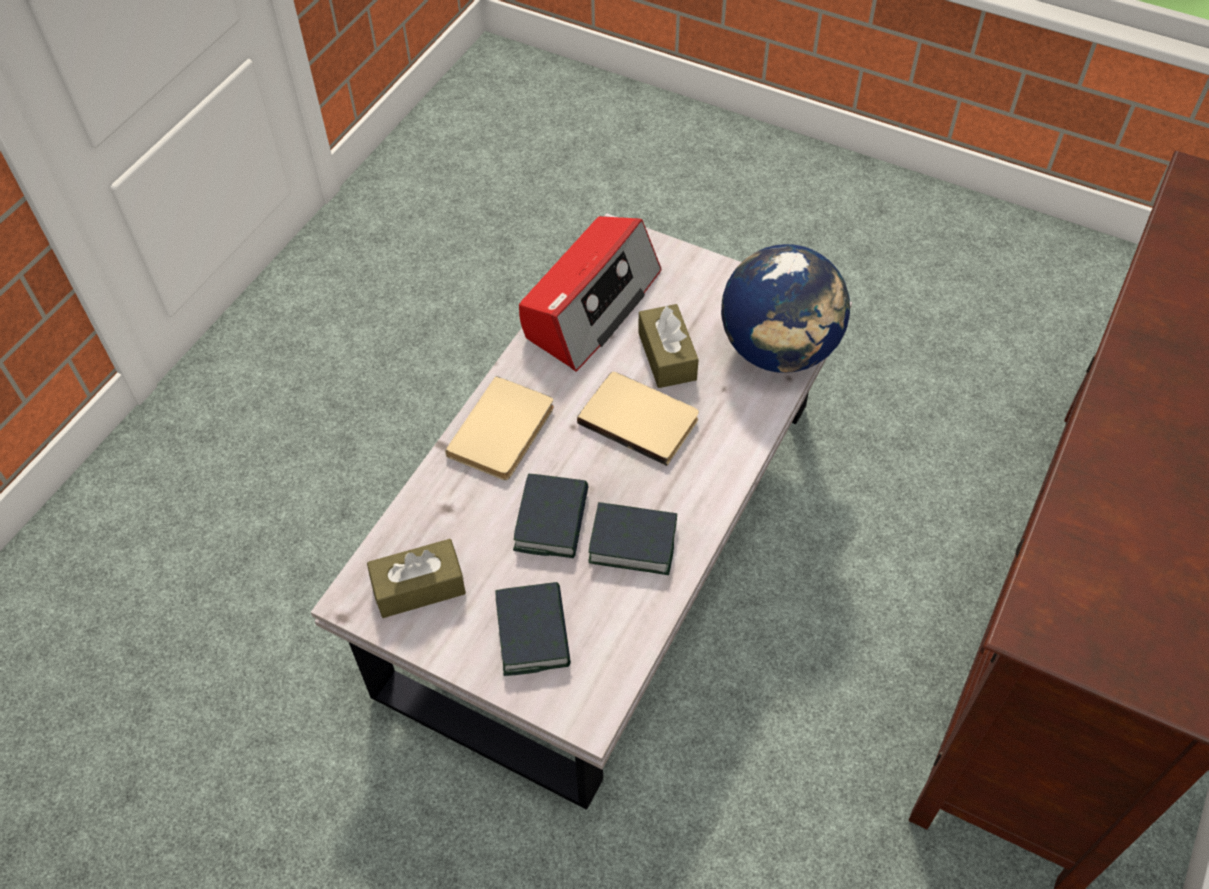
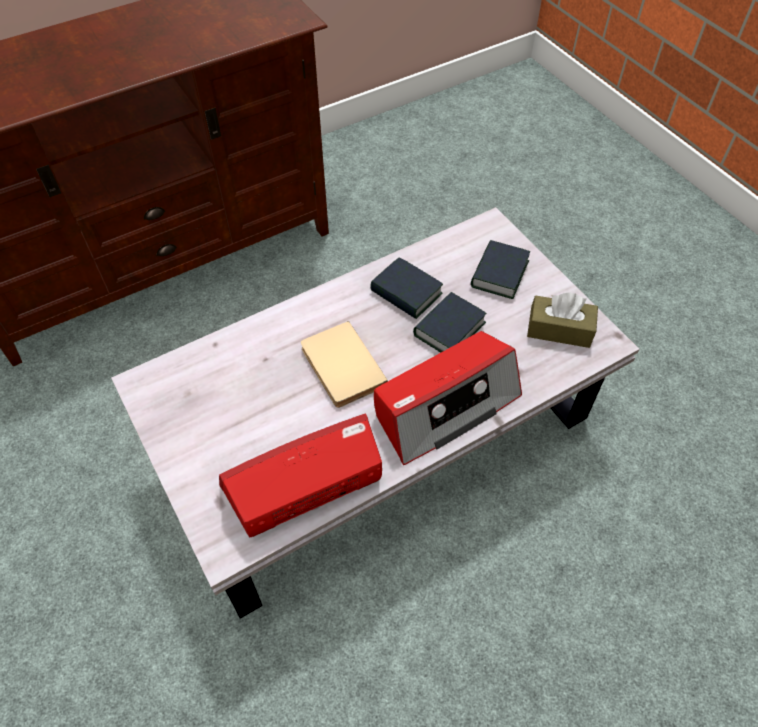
camera: 150 degrees left, 0 degrees up
(505, 432) = (445, 406): beige book -> radio
(667, 356) = (282, 405): brown tissue box -> none
(779, 350) = (200, 367): globe -> none

